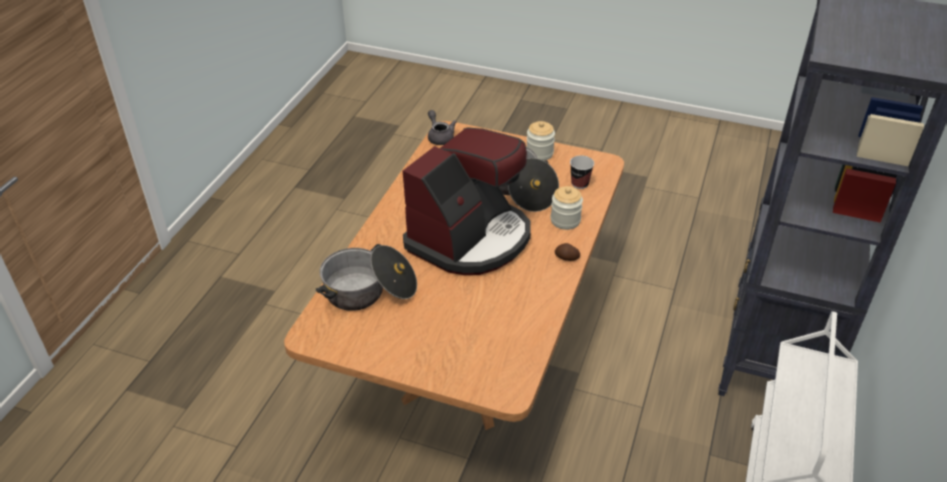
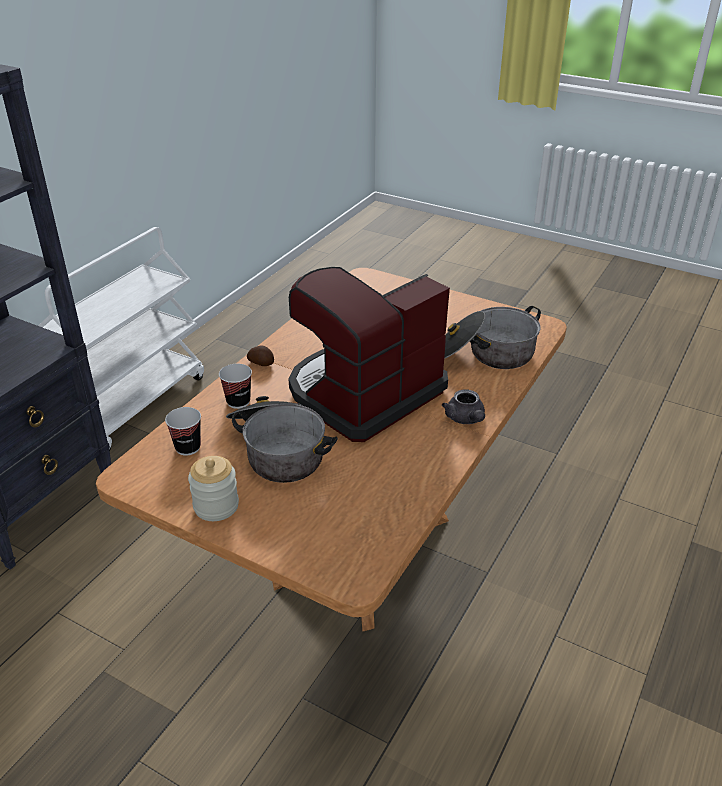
camera: 170 degrees left, 5 degrees down
(439, 136) = (371, 564): grey teapot -> grey teapot (466, 419)
(565, 220) = (238, 402): jar -> cup

